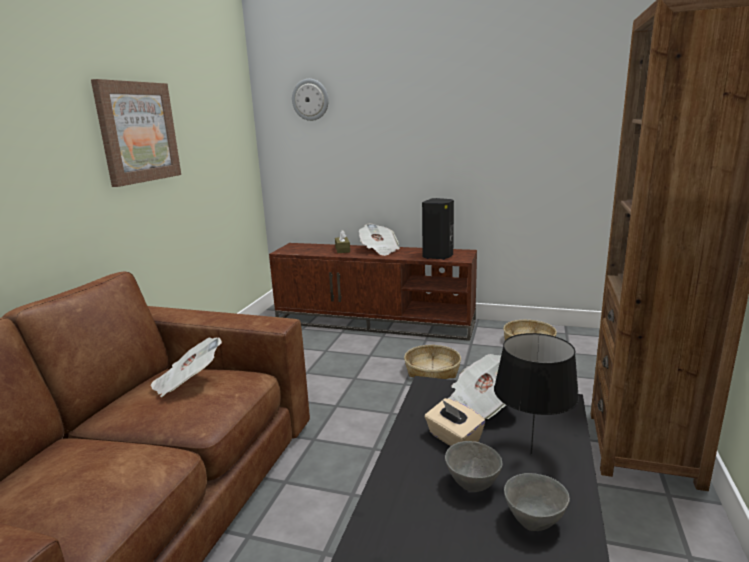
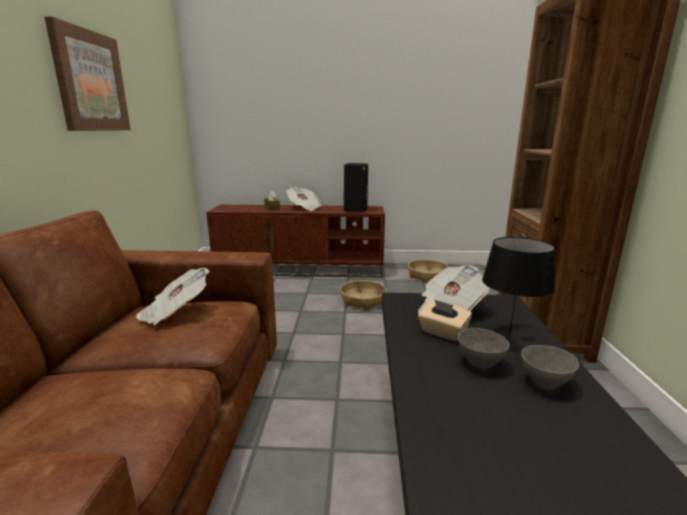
camera: 15 degrees left, 0 degrees up
(310, 99) = (239, 77): wall clock -> none

